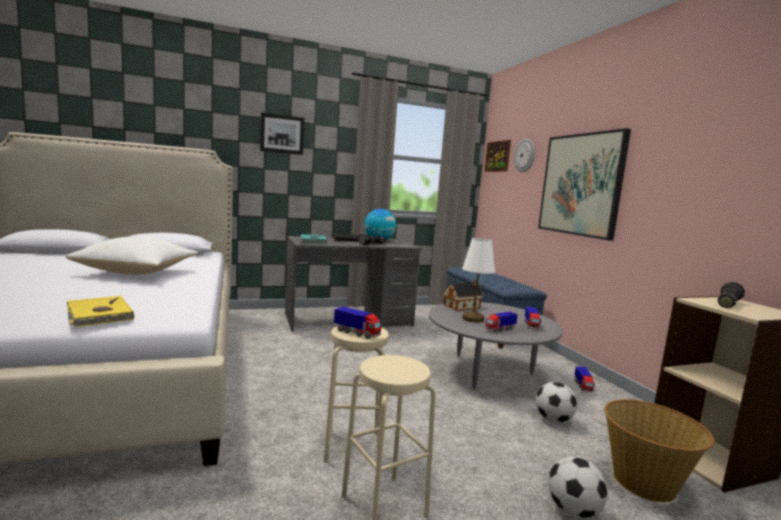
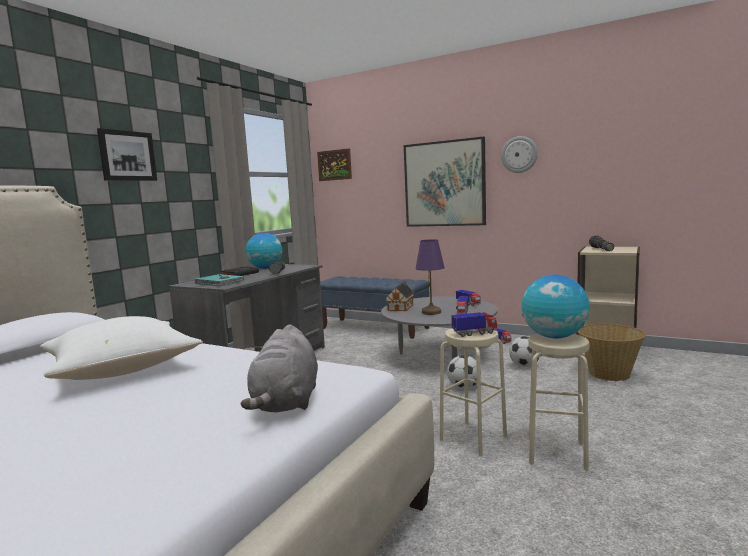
camera: 40 degrees left, 0 degrees up
(98, 314) = (286, 402): yellow book -> grey plush toy
(399, 365) = (554, 337): none -> globe
(473, 319) = (431, 312): white table lamp -> purple table lamp
(525, 155) = (372, 162): wall clock -> wall clock (519, 154)
(573, 510) = (615, 401): football -> football (464, 387)

